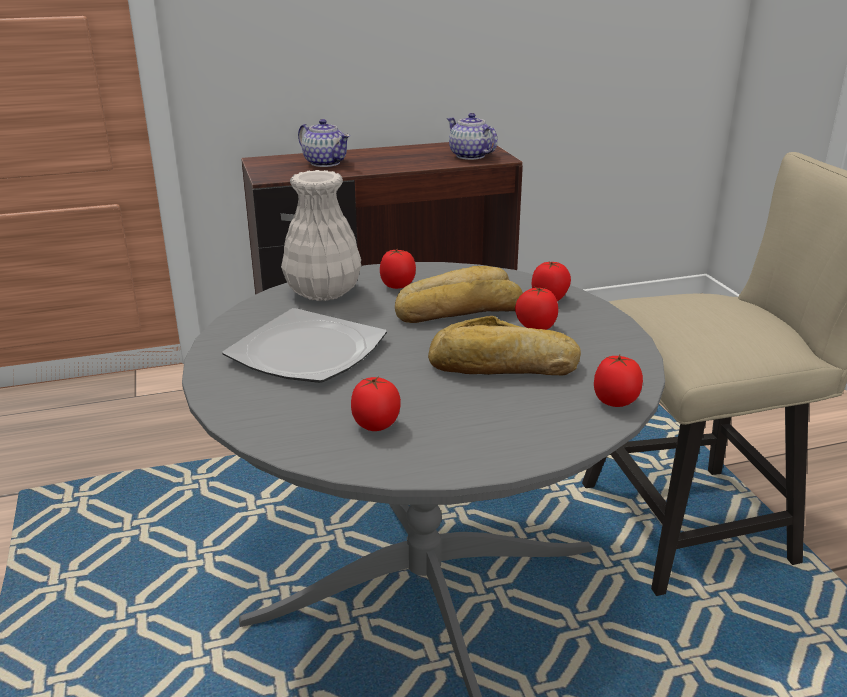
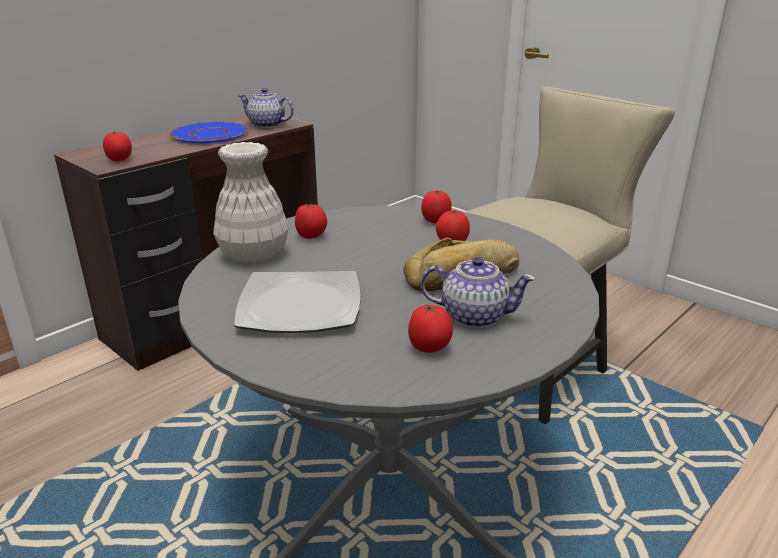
camera: 30 degrees left, 0 degrees up
(325, 163) = (146, 147): teapot -> teapot (473, 316)
(400, 158) = (210, 134): none -> blue plate
(458, 310) = (380, 243): bread -> none
(615, 403) = (566, 281): tomato -> tomato (120, 160)

